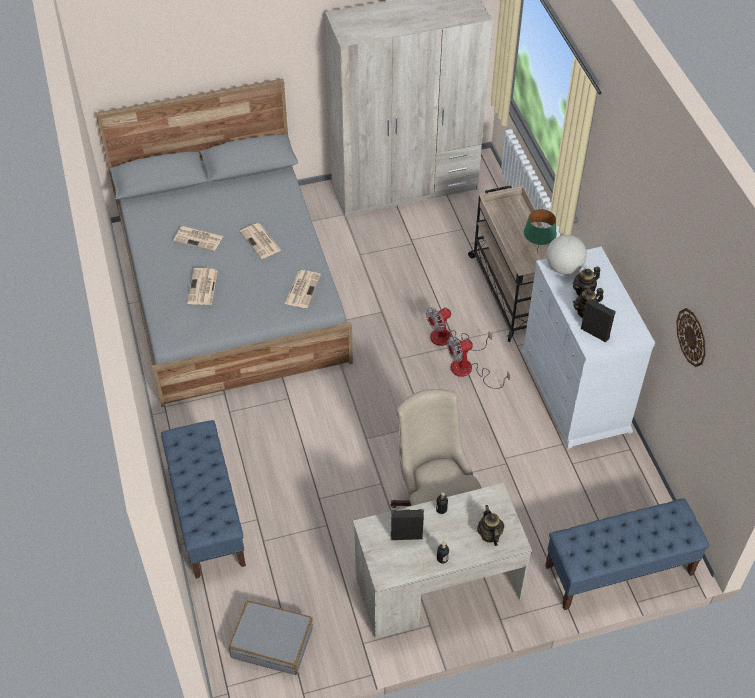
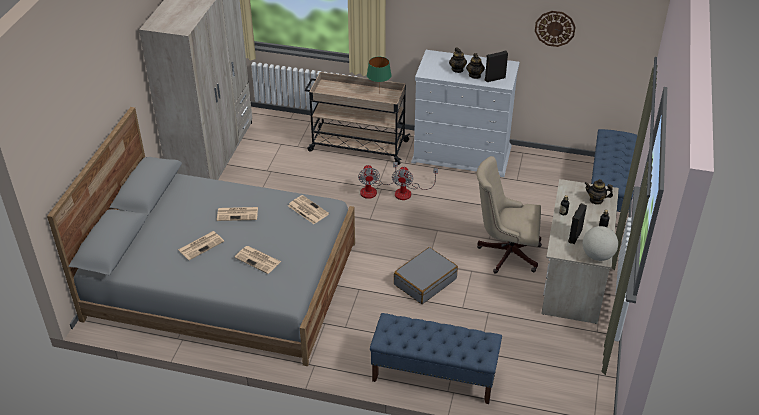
camera: 60 degrees left, 10 degrees down
(272, 642) = (570, 379): grey suitcase -> grey suitcase (425, 281)
(564, 268) = (431, 69): globe -> globe (597, 256)

